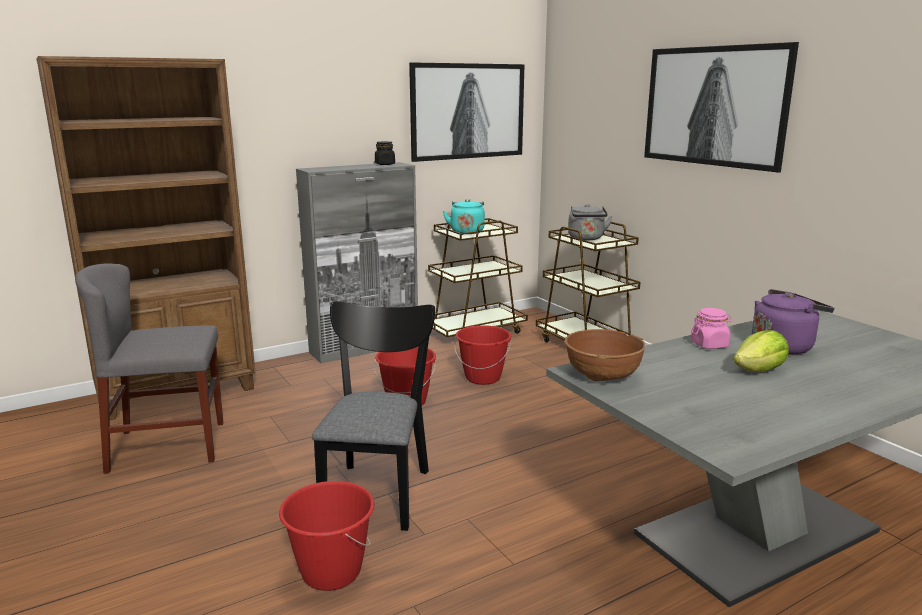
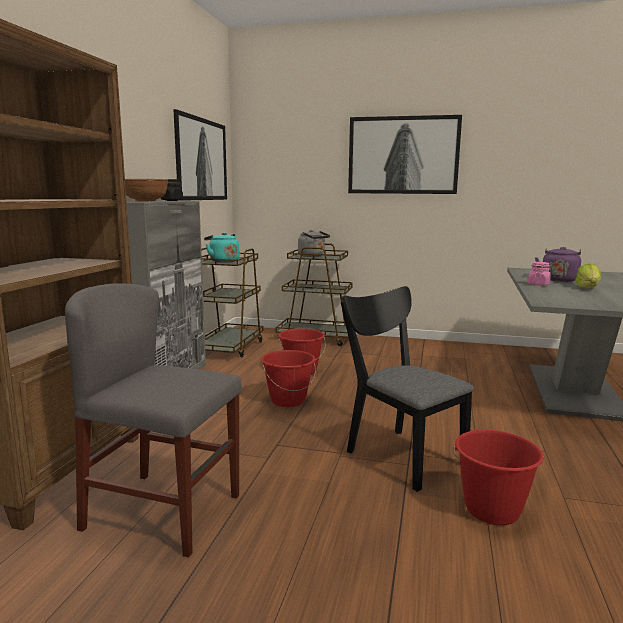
camera: 45 degrees left, 5 degrees down
(168, 446) = (163, 512): grey chair -> grey chair turned 75 degrees clockwise
(602, 375) = (559, 302): brown bowl -> brown bowl (145, 201)

